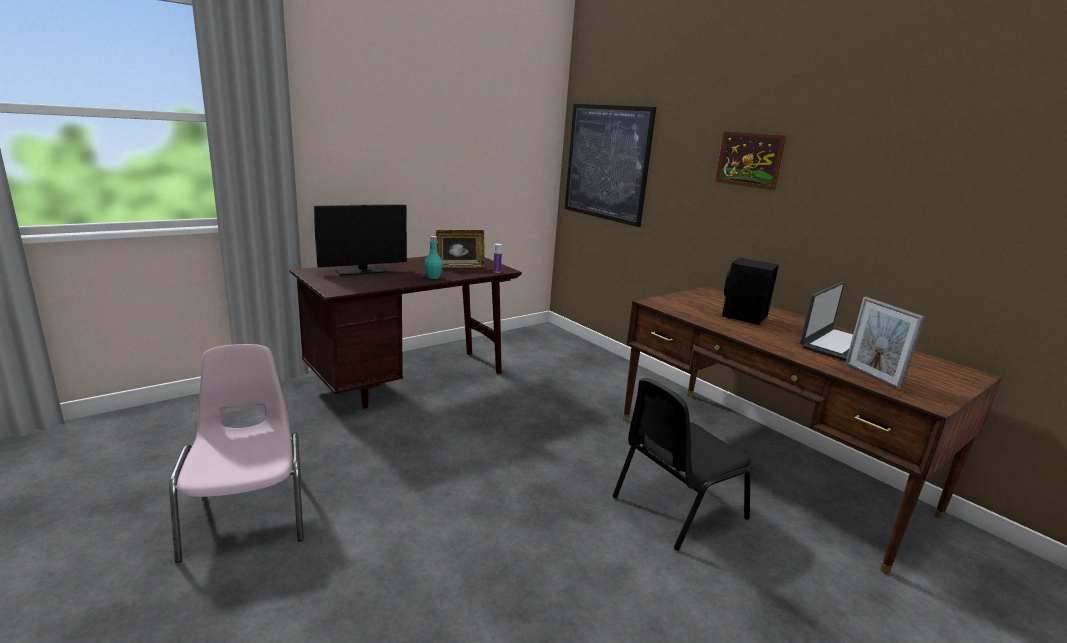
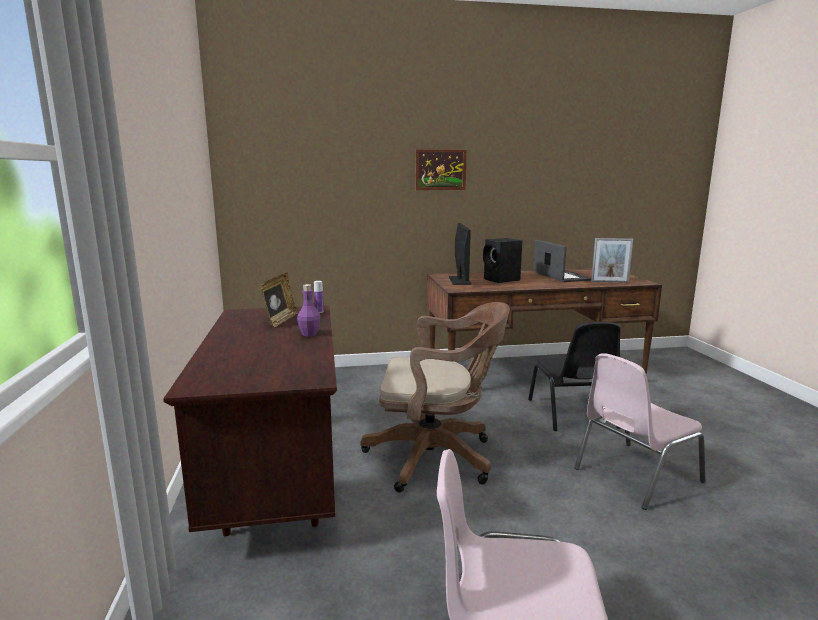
camera: 60 degrees left, 5 degrees down
(362, 271) = (238, 359): monitor -> monitor (459, 280)
(433, 277) = (309, 334): turquoise bottle -> purple bottle
(492, 435) = (437, 457): none -> brown office chair
(560, 568) = (634, 475): none -> pink chair
(607, 163) = (286, 188): picture -> none

